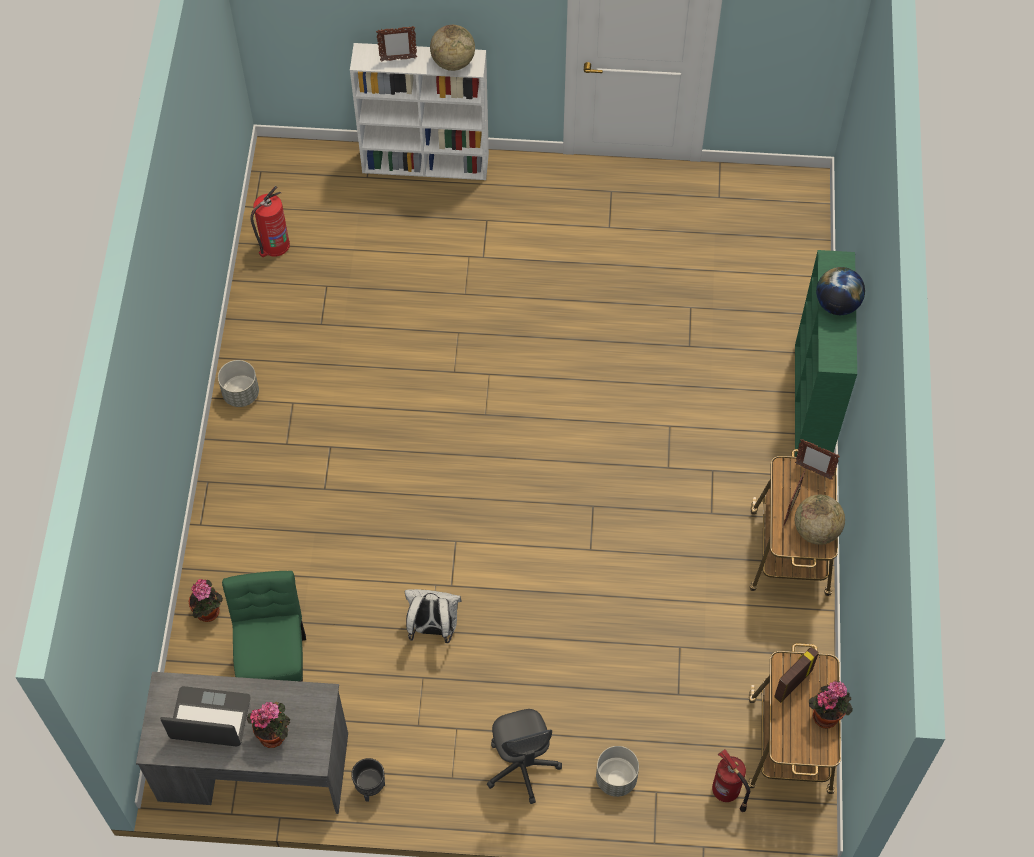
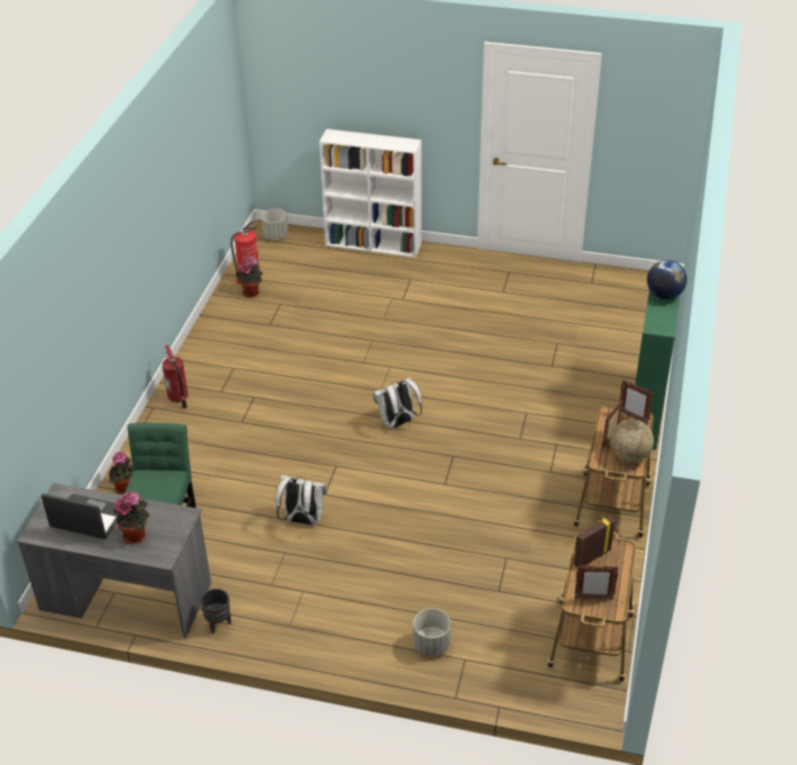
camera: 10 degrees right, 20 degrees down
(241, 393) = (196, 358): grey planter -> grey planter (275, 235)
(398, 59) = (355, 139): picture frame -> picture frame (593, 598)
(453, 62) = (395, 143): globe -> none
(517, 464) = (398, 423): none -> white backpack
(522, 767) = (351, 625): grey office chair -> none
(727, 792) = (528, 668): fire extinguisher -> fire extinguisher (178, 398)
(826, 714) = (619, 582): potted plant -> potted plant (252, 292)

